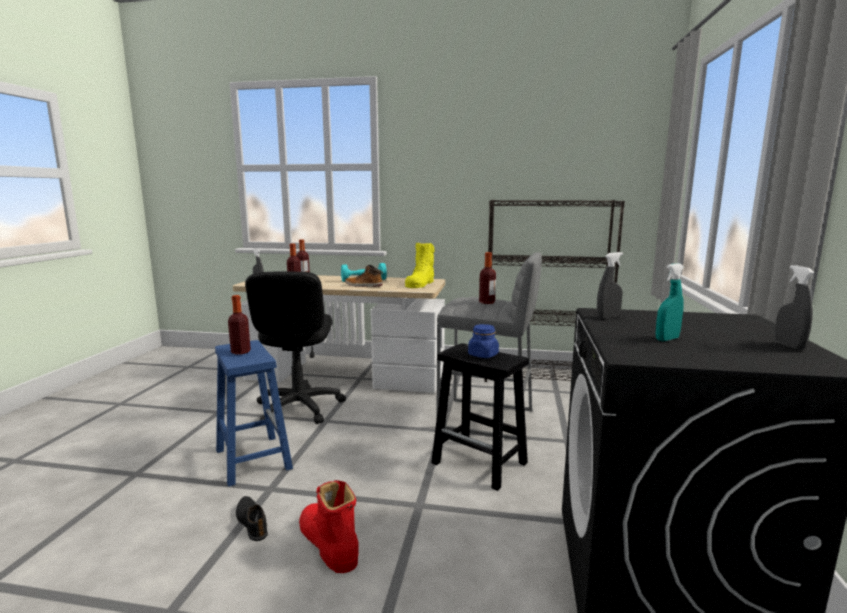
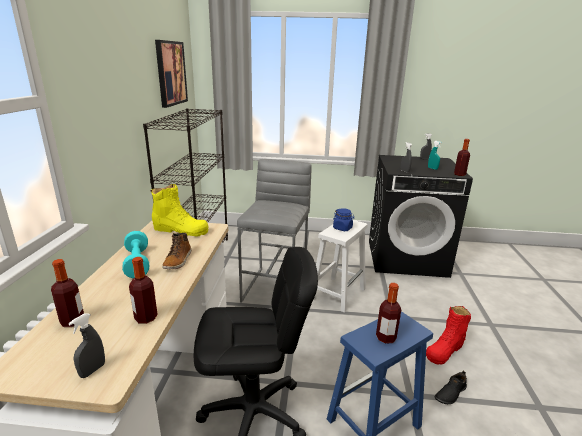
camera: 95 degrees left, 10 degrees up
(481, 463) = (338, 293): black stool -> white stool
(487, 302) = (281, 205): bottle -> bottle (459, 174)
(586, 156) = (171, 73): none -> picture

